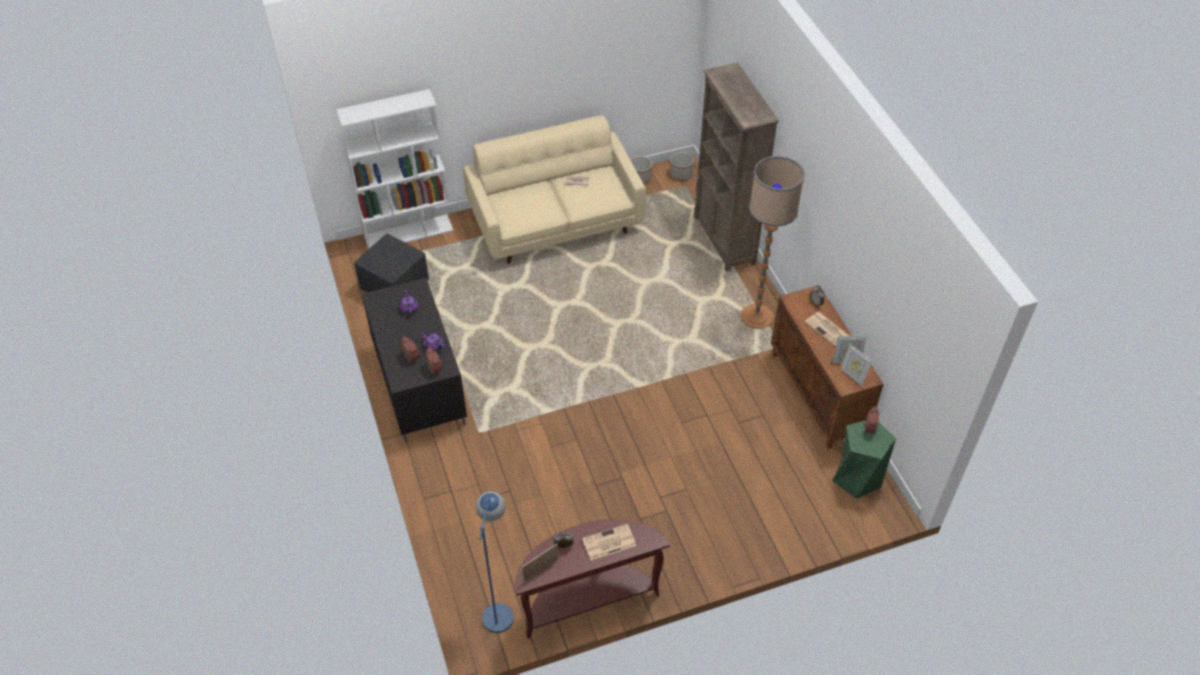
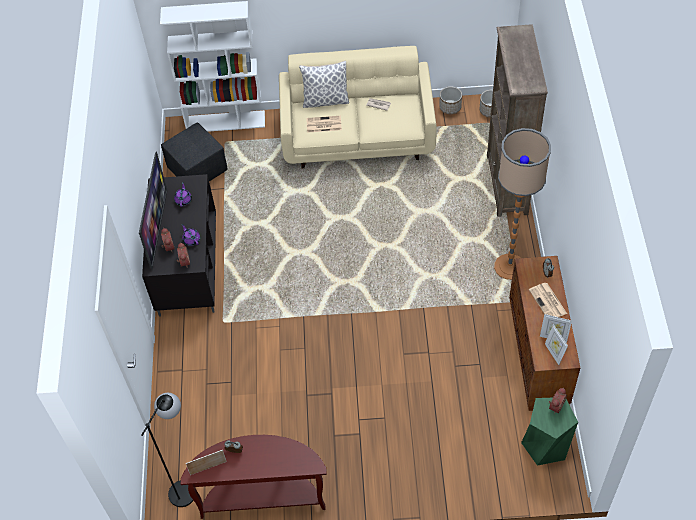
camera: 20 degrees right, 5 degrees up
(392, 342) = (158, 229): none -> television
(499, 608) = (186, 485): blue floor lamp -> black floor lamp
(520, 187) = (325, 100): none -> pillow
(608, 543) = (274, 458): newspaper -> newspaper (323, 124)

